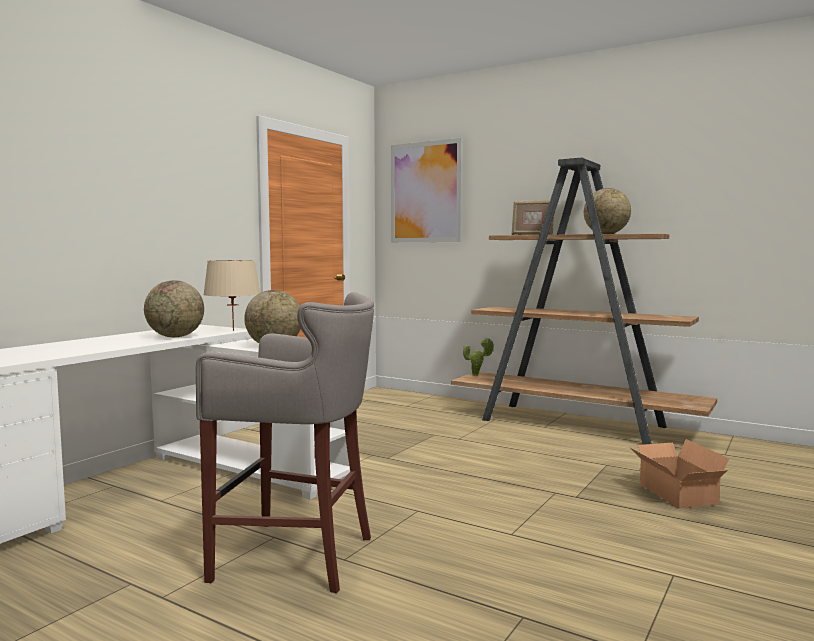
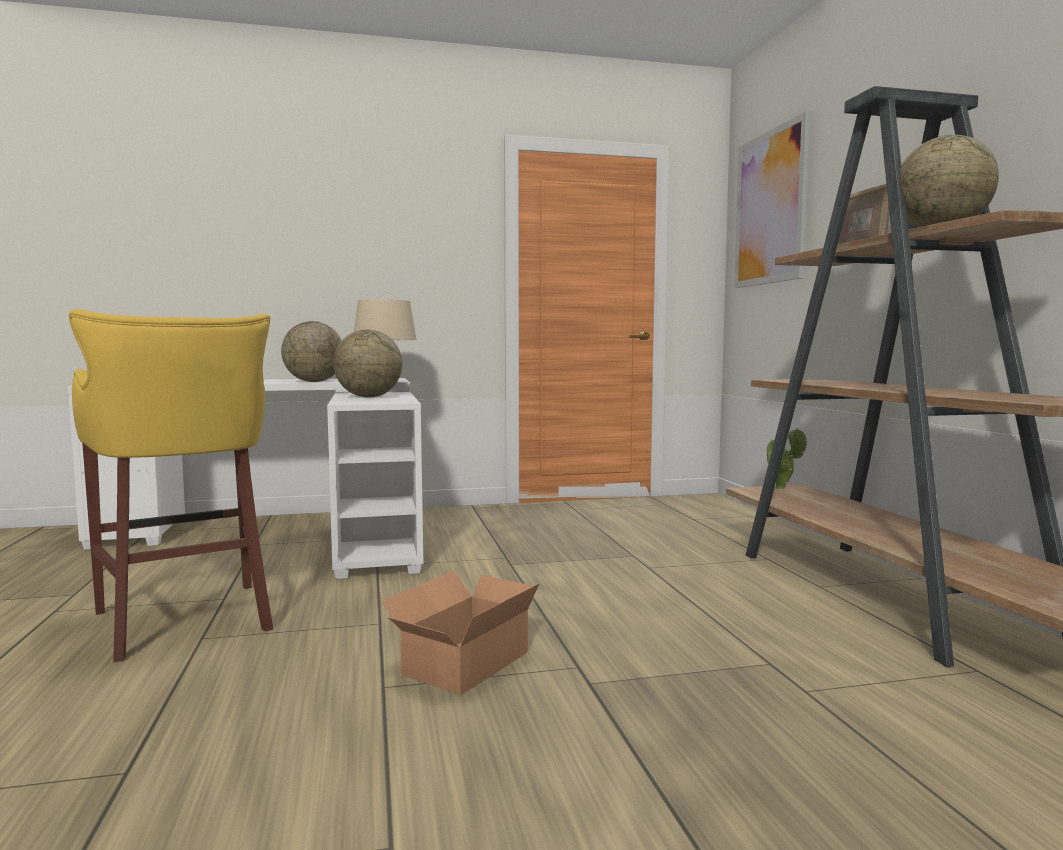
camera: 45 degrees right, 0 degrees up
(299, 557) = (187, 621): grey stool -> yellow stool
(676, 495) = (762, 751): cardboard box -> cardboard box (461, 663)

